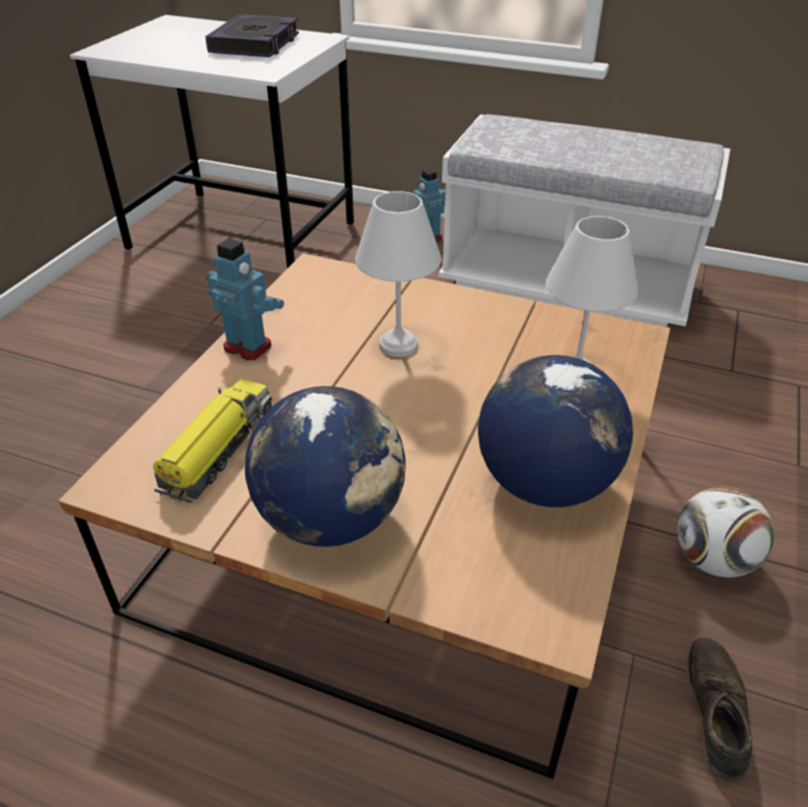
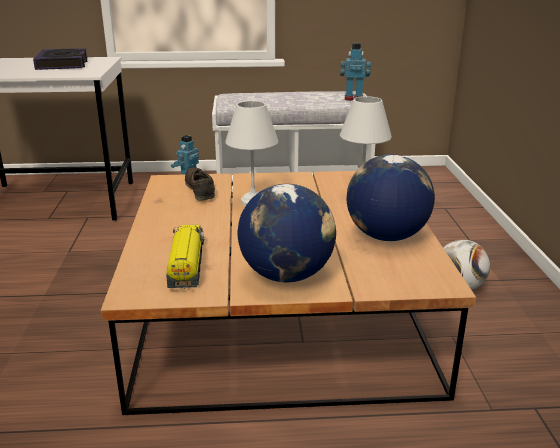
camera: 25 degrees left, 15 degrees down
(248, 346) = (159, 219): toy robot -> toy robot (353, 98)
(715, 710) = (507, 346): brown shoe -> brown shoe (200, 189)

